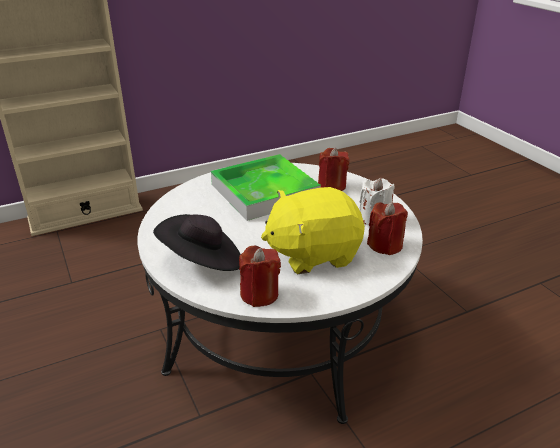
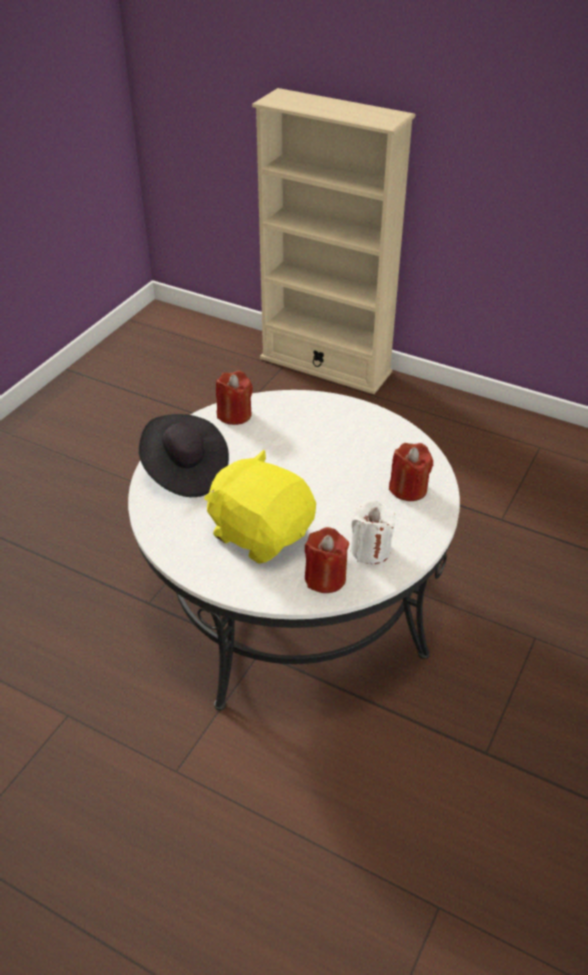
camera: 55 degrees right, 10 degrees up
(259, 294) = (168, 528): red candle -> red candle (234, 414)
(264, 192) = (341, 448): tray -> none

